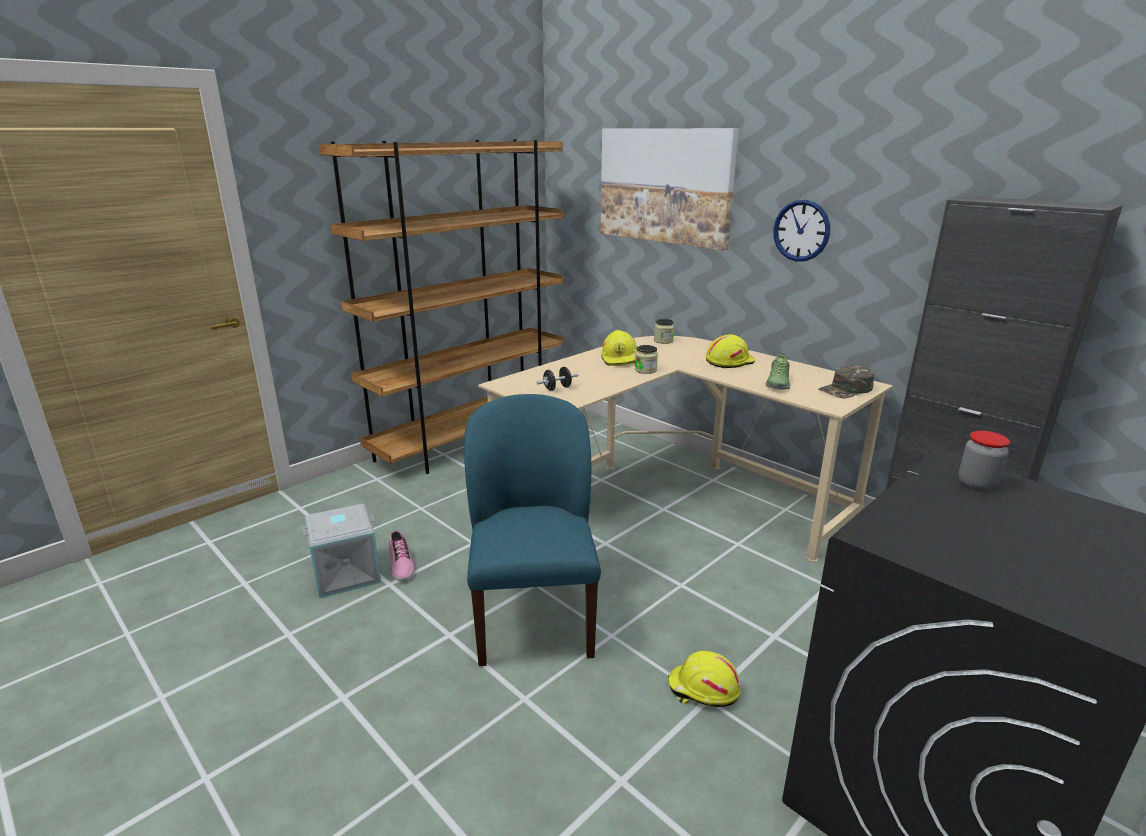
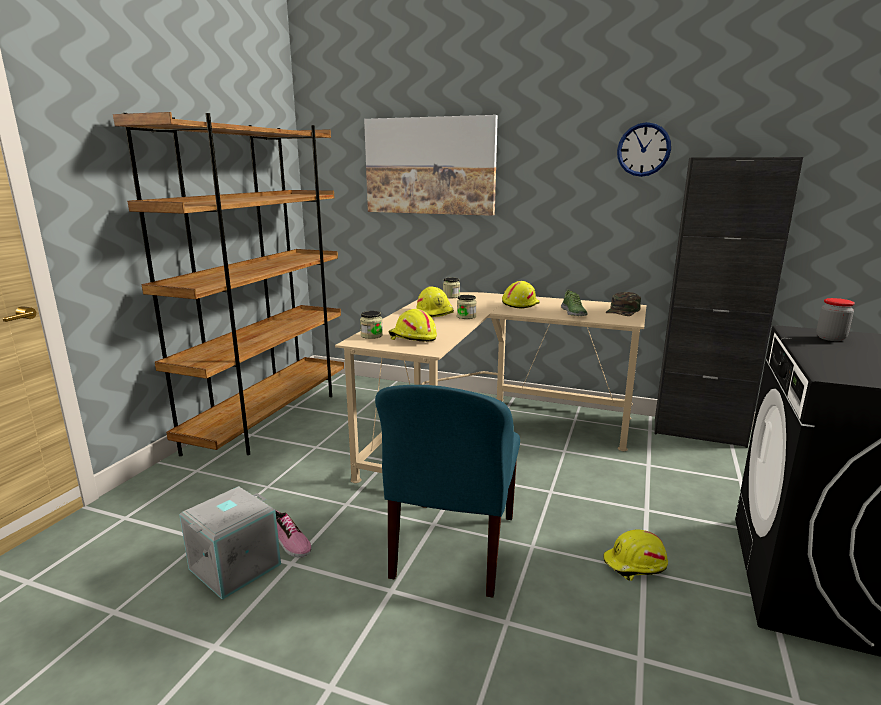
camera: 25 degrees left, 5 degrees down
(522, 379) = (371, 335): none -> jar
(533, 613) = (453, 548): blue chair -> blue chair turned 135 degrees counterclockwise
(557, 388) = (412, 338): black dumbbell -> yellow hard hat
(801, 230) = (559, 194): wall clock -> wall clock (643, 149)

